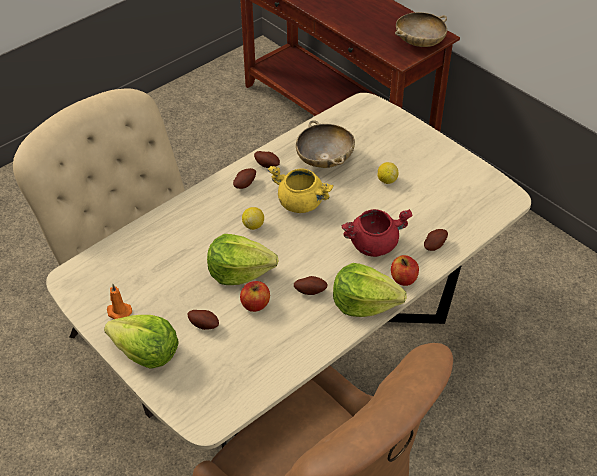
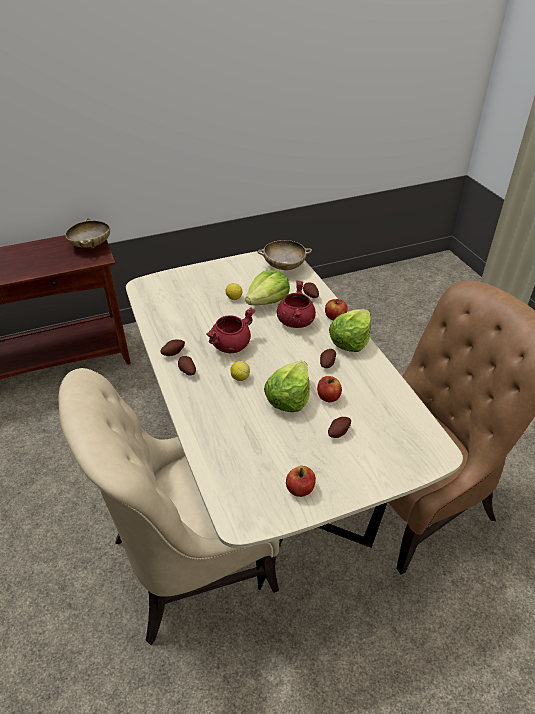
camera: 70 degrees left, 5 degrees down
(118, 312) = (300, 489): orange candle -> apple
(146, 353) = (356, 478): lettuce -> lettuce (268, 301)
(301, 203) = (230, 345): yellow cooking pot -> red cooking pot
(325, 159) = (190, 321): beige bowl -> beige bowl (284, 266)

